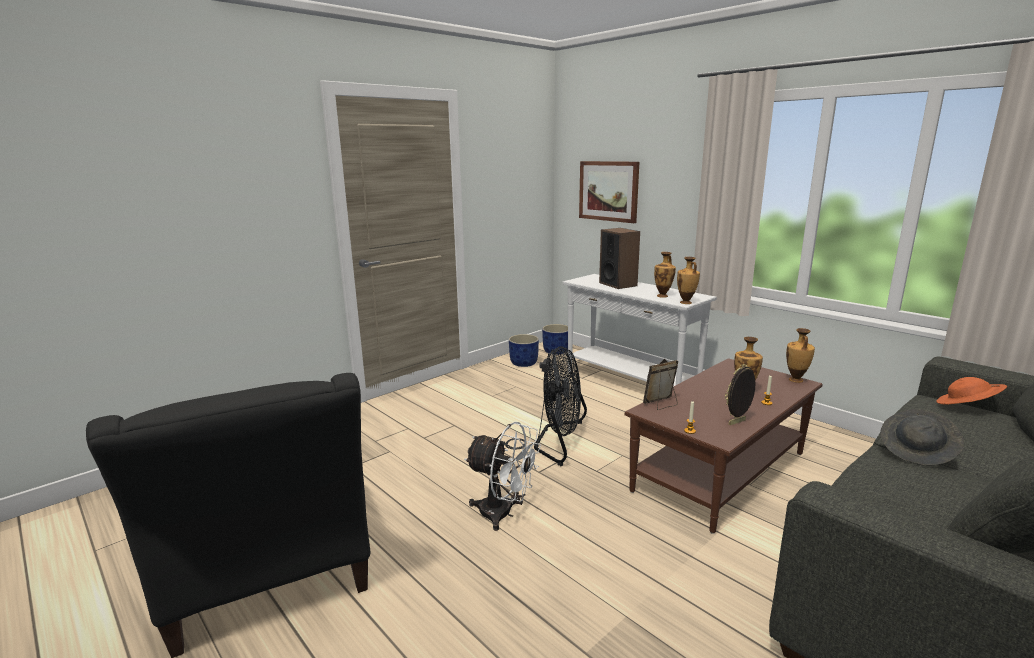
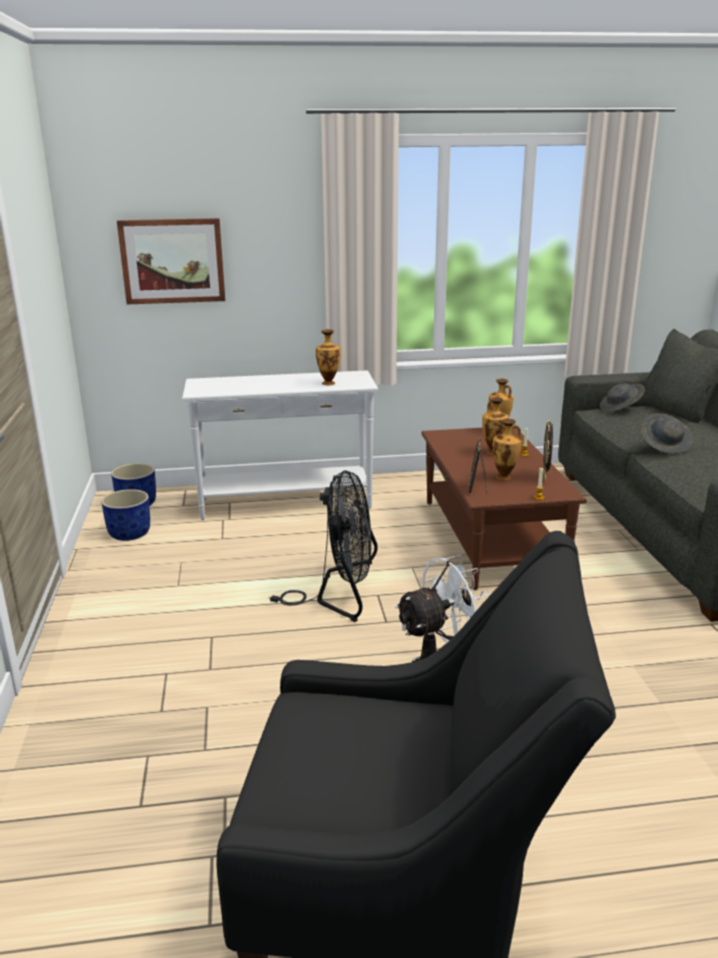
camera: 55 degrees left, 5 degrees up
(552, 441) = (339, 591): black fan -> black fan turned 45 degrees clockwise
(618, 284) = (252, 383): speaker -> none
(686, 303) = (366, 384): vase -> vase (504, 477)
(967, 407) = (620, 408): orange hat -> grey hat

